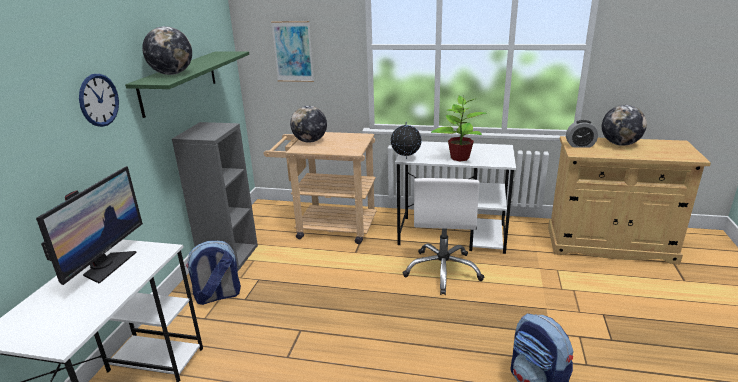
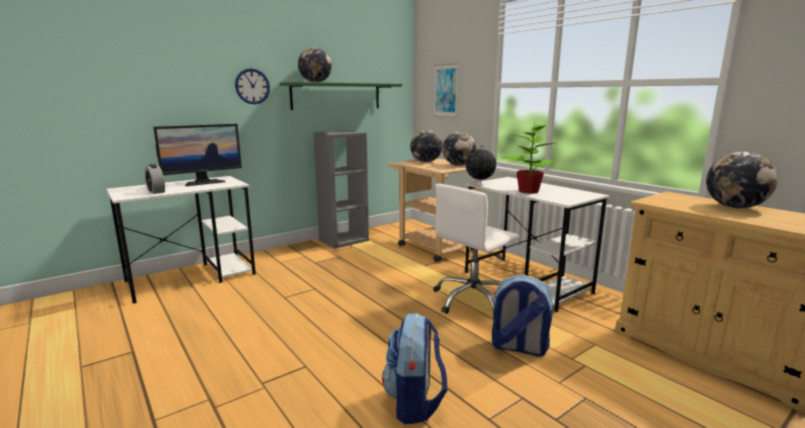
camera: 40 degrees right, 10 degrees down
(217, 296) = (304, 255): backpack -> backpack (518, 347)
(352, 139) = (458, 165): none -> globe
(580, 145) = (670, 199): alarm clock -> alarm clock (156, 191)

